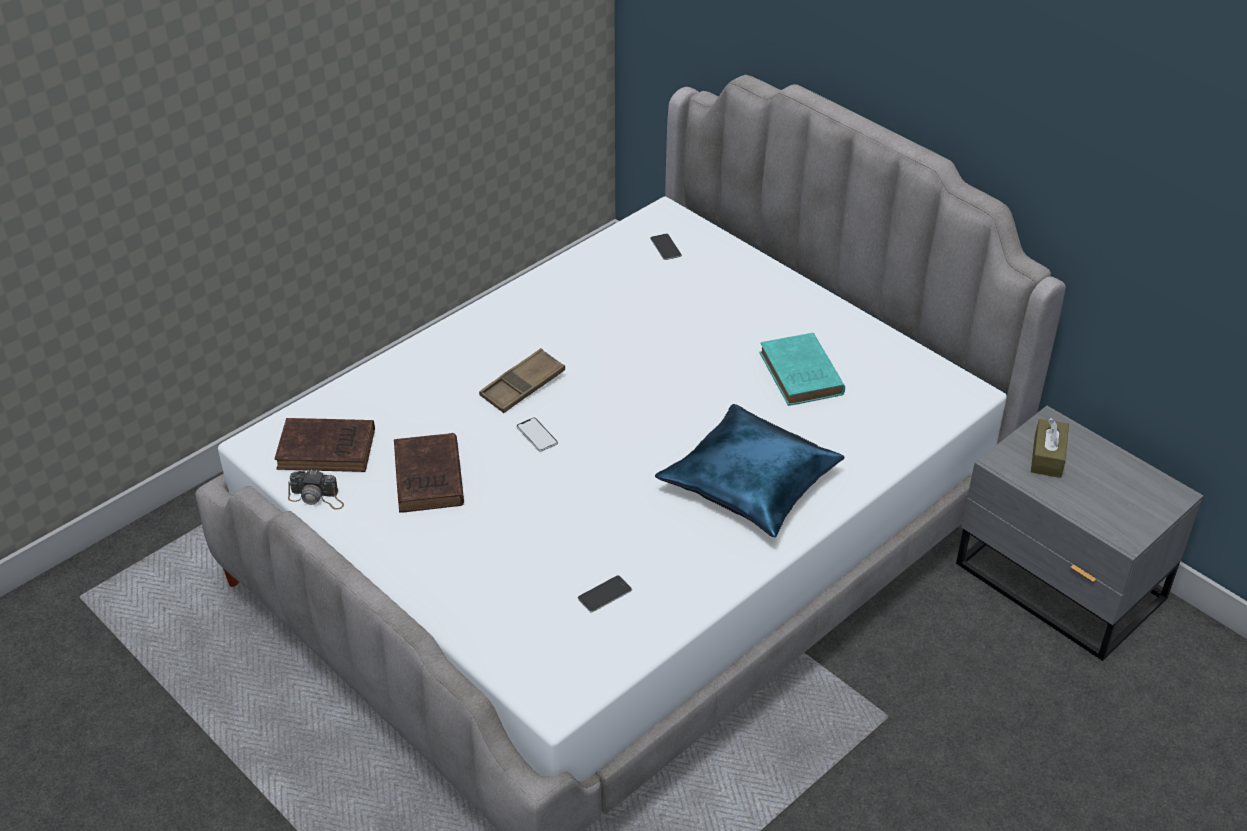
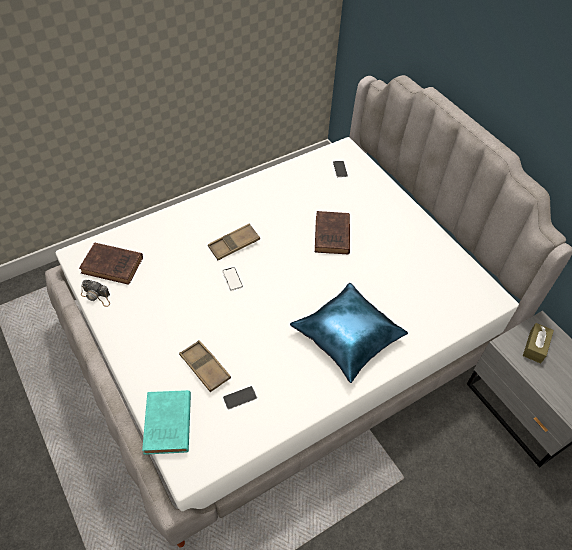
camera: 10 degrees right, 10 degrees up
(429, 479) = (162, 296): brown book -> brown book (332, 236)
(534, 564) = (205, 368): none -> brown tray
(802, 375) = (397, 268): turquoise book -> turquoise book (168, 425)

